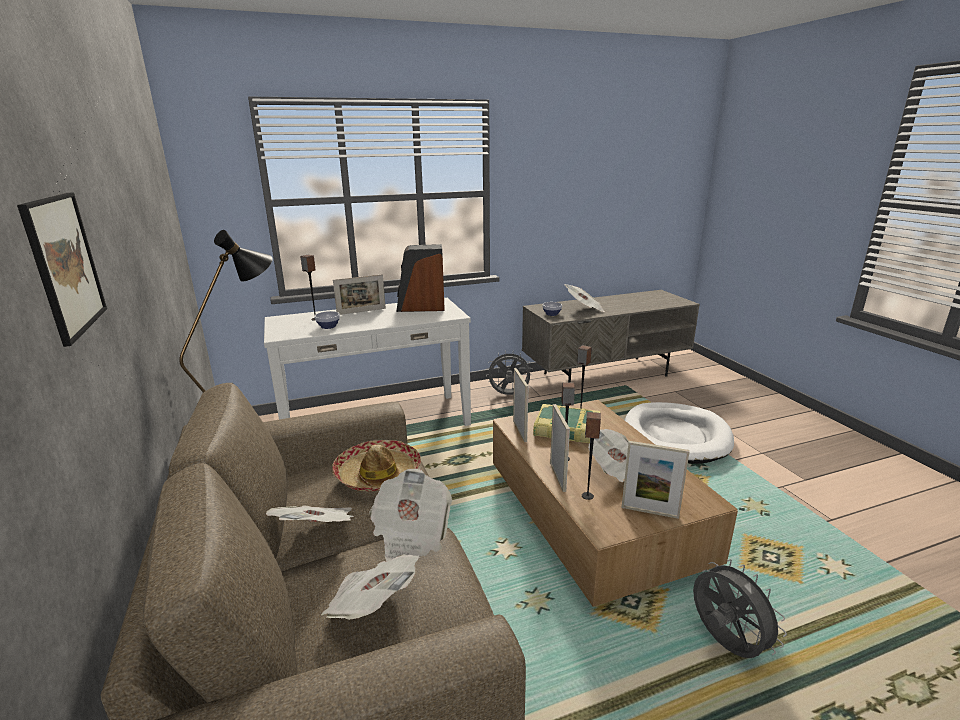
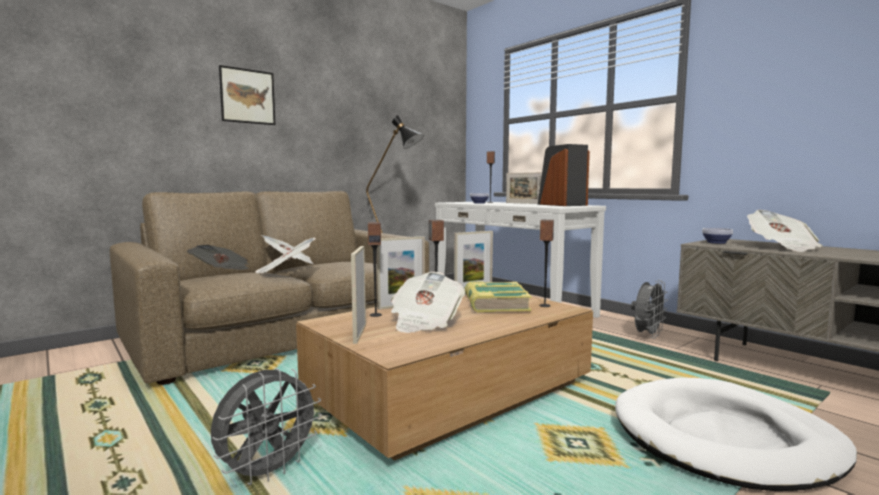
camera: 70 degrees right, 15 degrees down
(377, 474) = (350, 262): hat -> none
(508, 395) = (647, 335): grey fan -> grey fan turned 60 degrees clockwise

